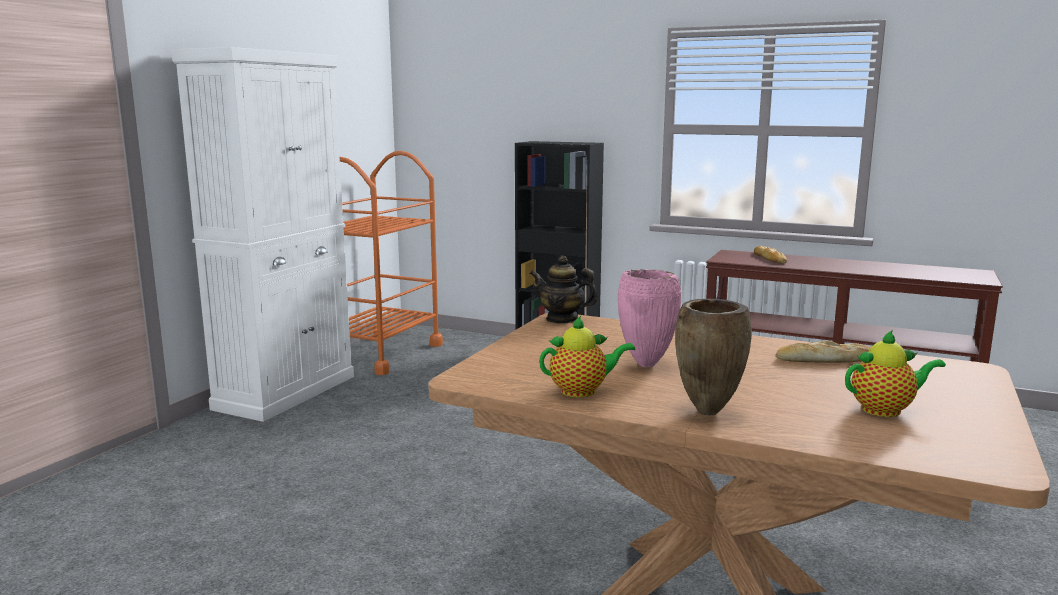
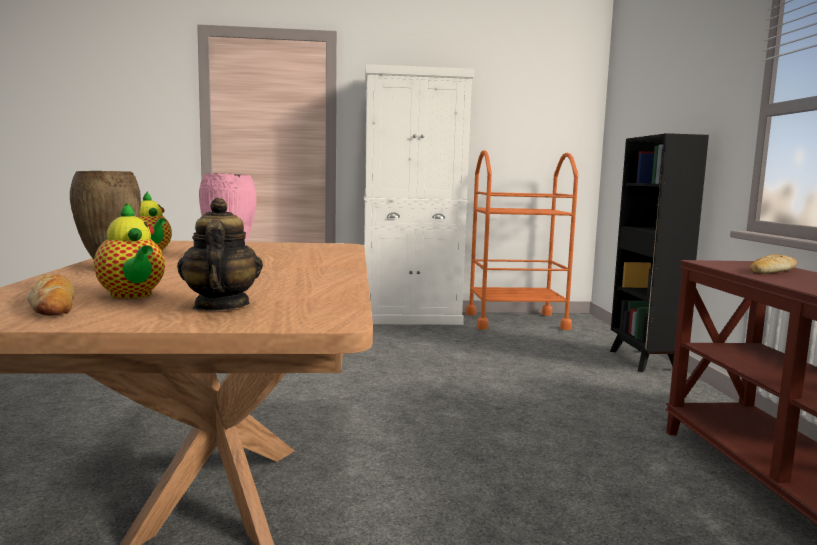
camera: 60 degrees right, 5 degrees down
(562, 319) = (341, 245): teapot -> teapot (220, 306)
(825, 359) = (299, 284): bread -> bread (54, 303)

